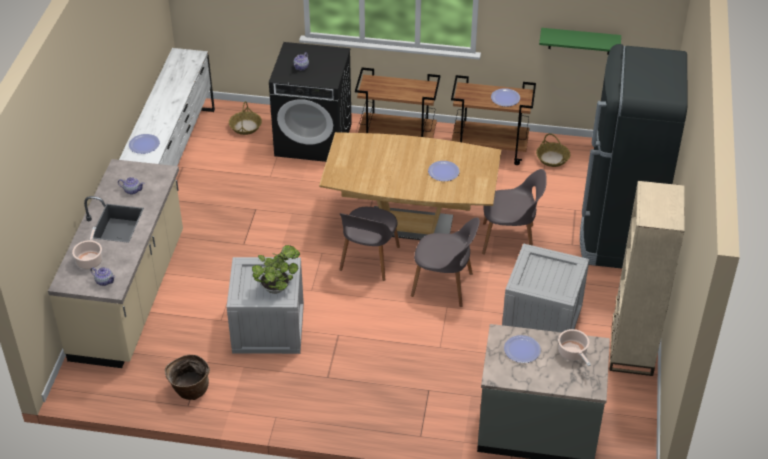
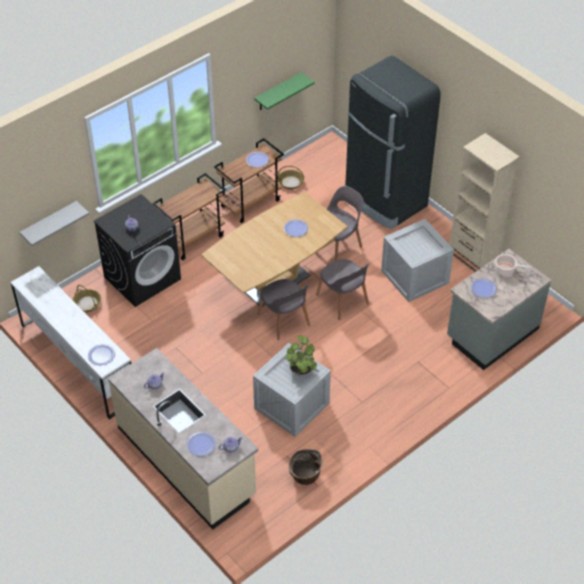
camera: 50 degrees left, 5 degrees up
(90, 260) = (201, 444): cooking pot -> plate
(240, 16) = (49, 223): none -> grey shelf
(444, 285) = (343, 300): grey chair -> grey chair turned 90 degrees clockwise

